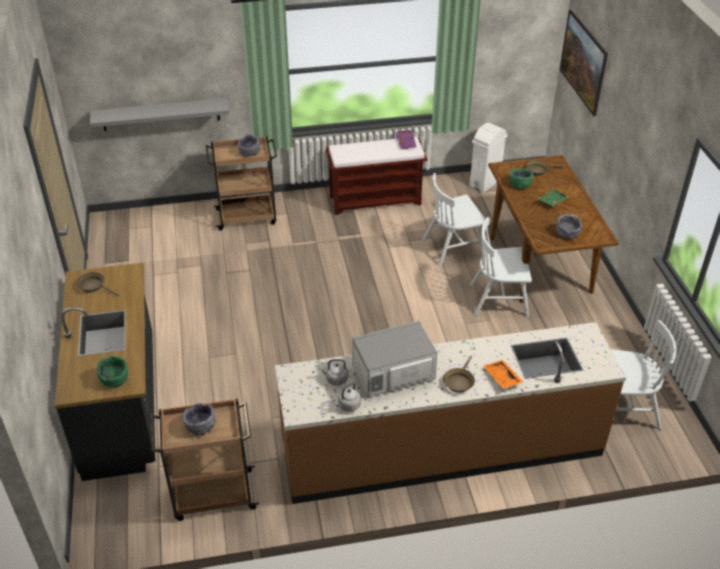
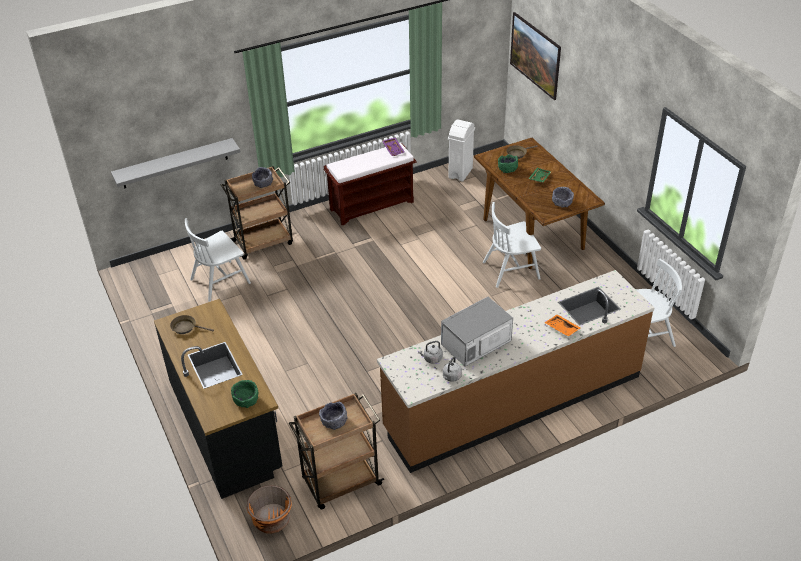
camera: 15 degrees left, 0 degrees up
(122, 519) = (271, 520): none -> orange planter
(453, 248) = (456, 234): white chair -> white chair (220, 281)
(459, 381) = (530, 339): brown frying pan -> none

